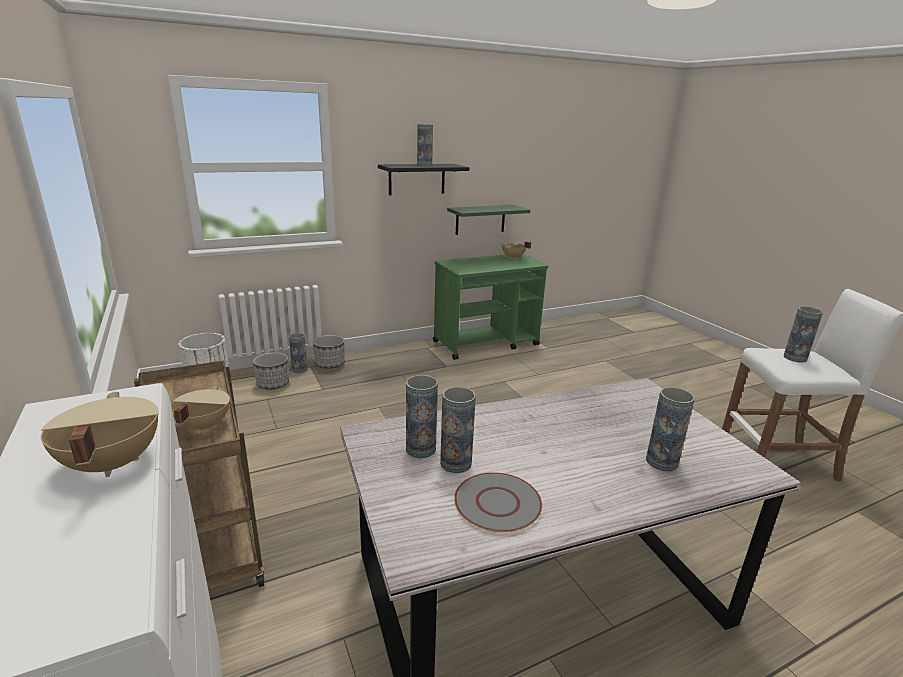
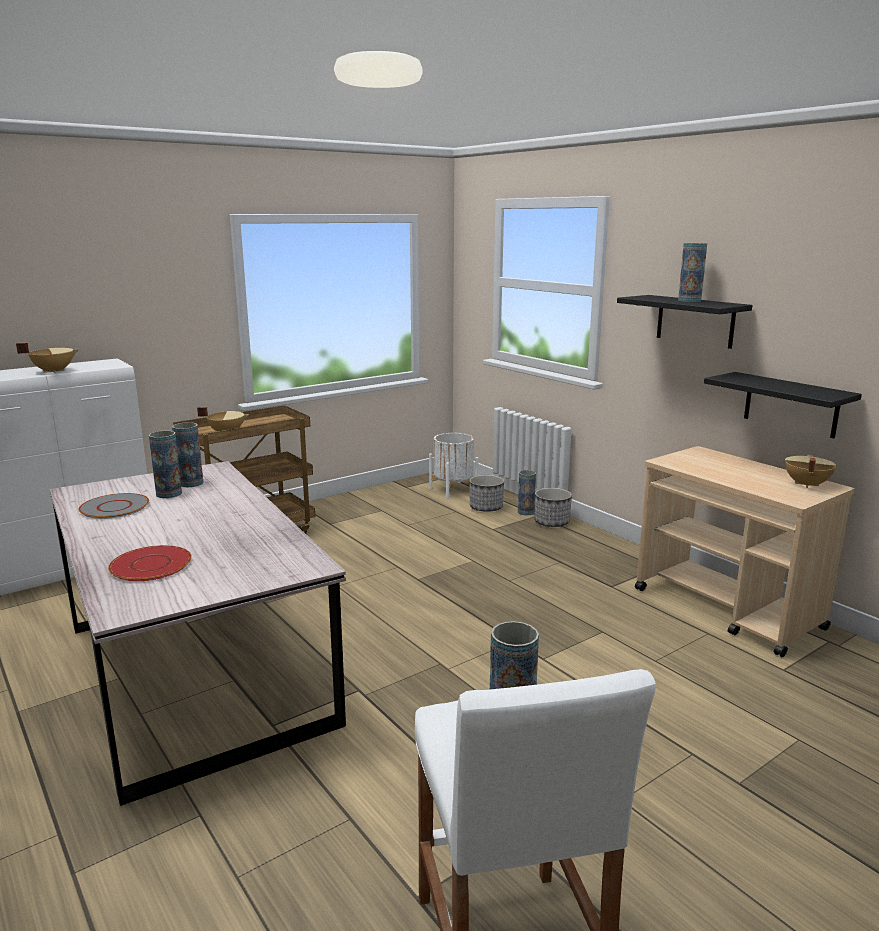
camera: 80 degrees right, 5 degrees down
(480, 219) = (791, 405): green shelf -> black shelf
(486, 343) = (728, 609): green cart -> beige cart
(661, 461) = (151, 564): vase -> red plate

